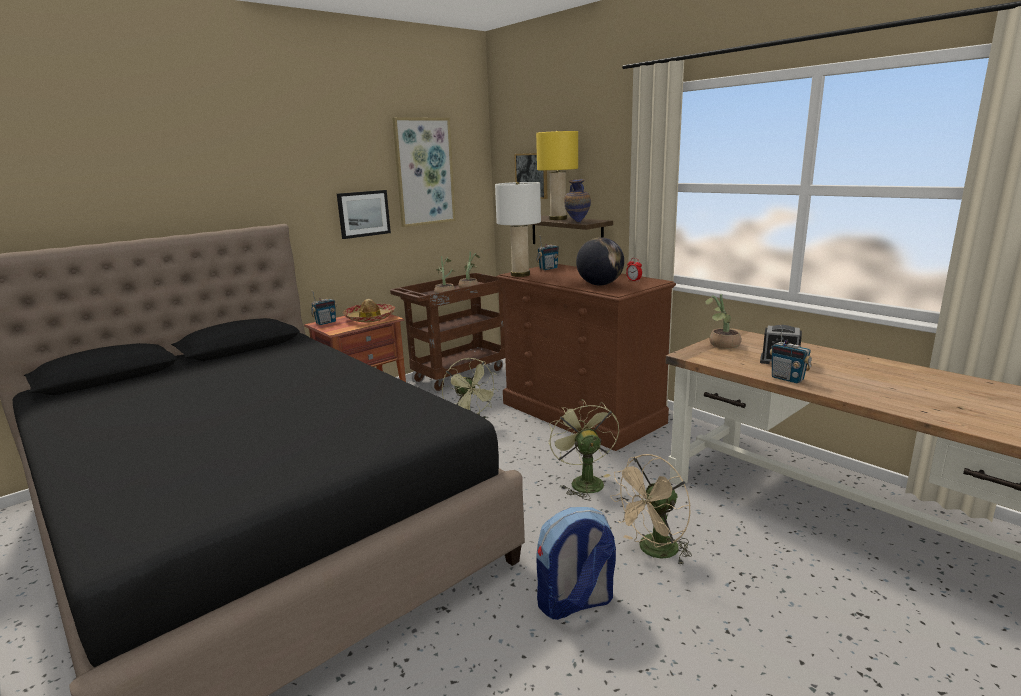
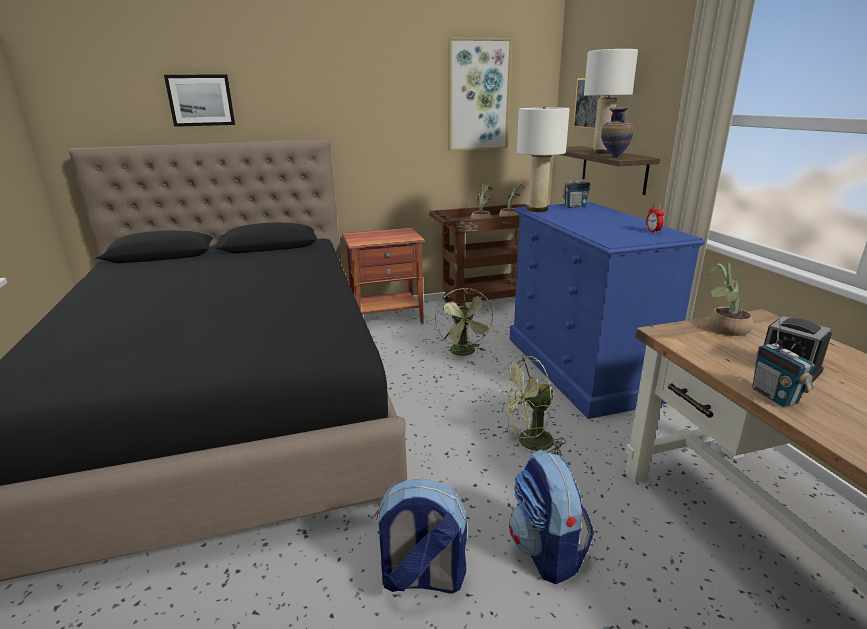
camera: 25 degrees right, 5 degrees up
(326, 322) = (359, 234): radio -> none
(363, 214) = (409, 135): picture -> picture (201, 100)
(370, 318) = (397, 235): hat -> none
(557, 219) = (601, 152): yellow table lamp -> white table lamp
(581, 413) = (581, 367): brown dresser -> blue dresser
(583, 481) = (528, 443): green fan -> green fan turned 120 degrees counterclockwise
(600, 284) = (606, 231): globe -> none
(653, 551) = (547, 551): beige fan -> backpack

